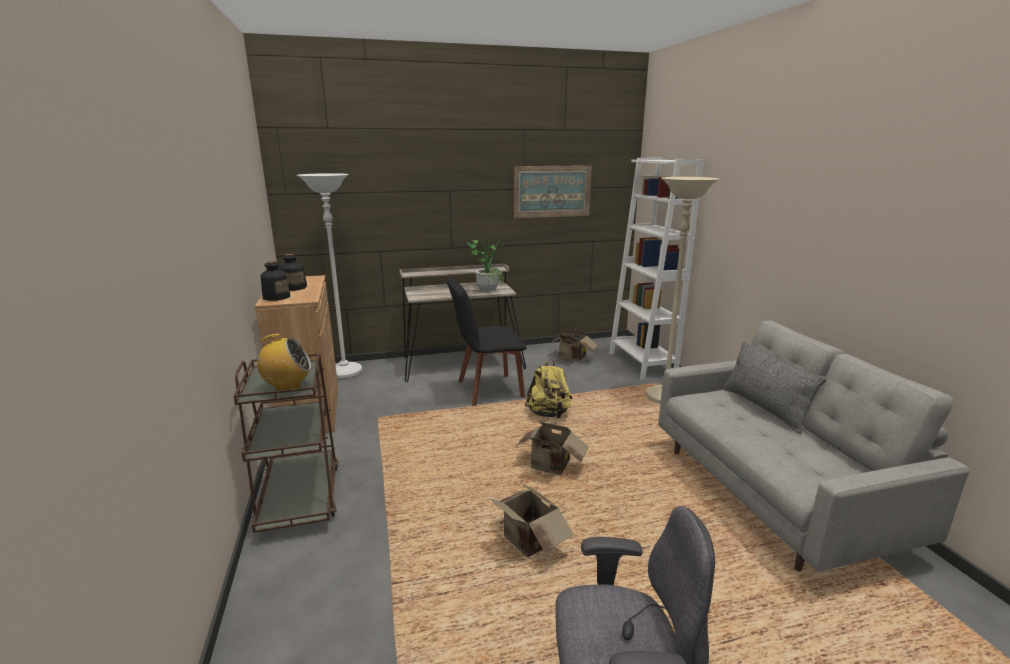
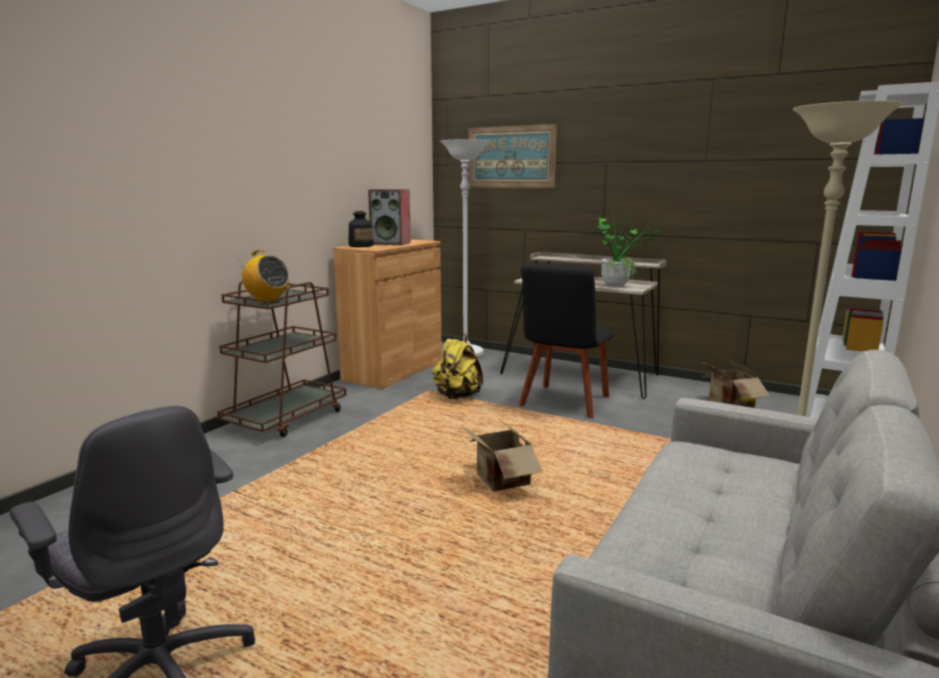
camera: 45 degrees right, 5 degrees down
(294, 287) = (391, 243): bottle -> speaker
(486, 390) = (563, 402): black chair -> black chair turned 90 degrees counterclockwise
(527, 542) = (363, 521): cardboard box -> none
(548, 414) = (589, 442): yellow backpack -> yellow backpack (457, 396)
(552, 191) = (750, 164): picture -> picture (511, 157)
(764, 408) = (785, 496): grey pillow -> none

